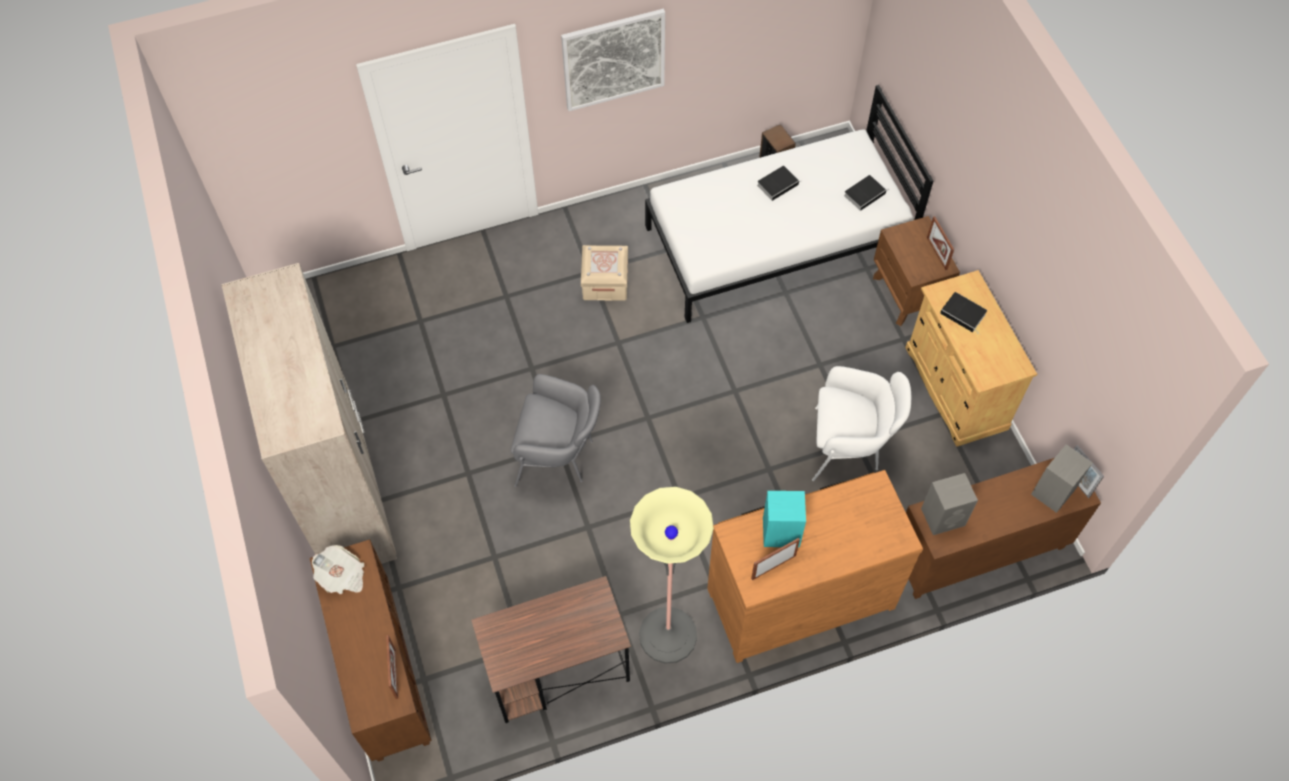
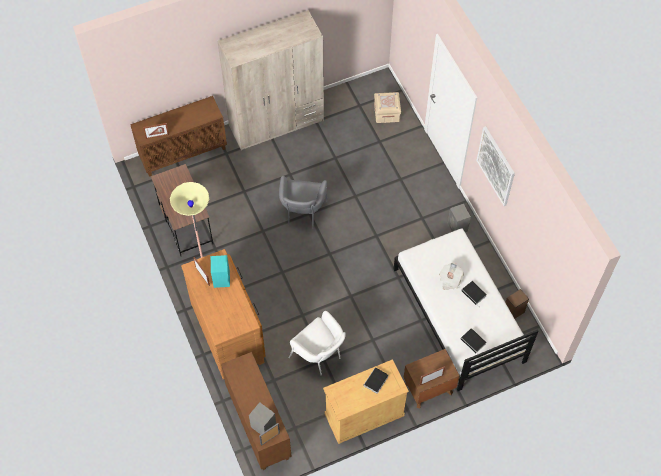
camera: 85 degrees right, 0 degrees up
(342, 576) = (203, 109): newspaper -> newspaper (450, 280)
(605, 282) = (416, 226): beige storage box -> beige storage box (386, 113)
(849, 447) = (319, 356): white armchair -> white armchair turned 45 degrees counterclockwise
(944, 516) = (245, 369): grey speaker -> grey speaker (457, 227)

